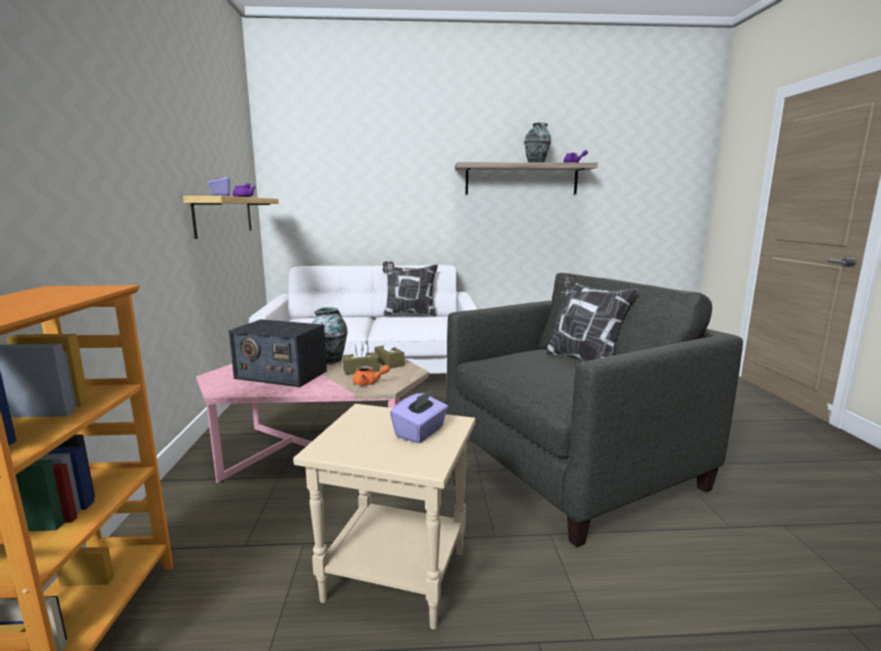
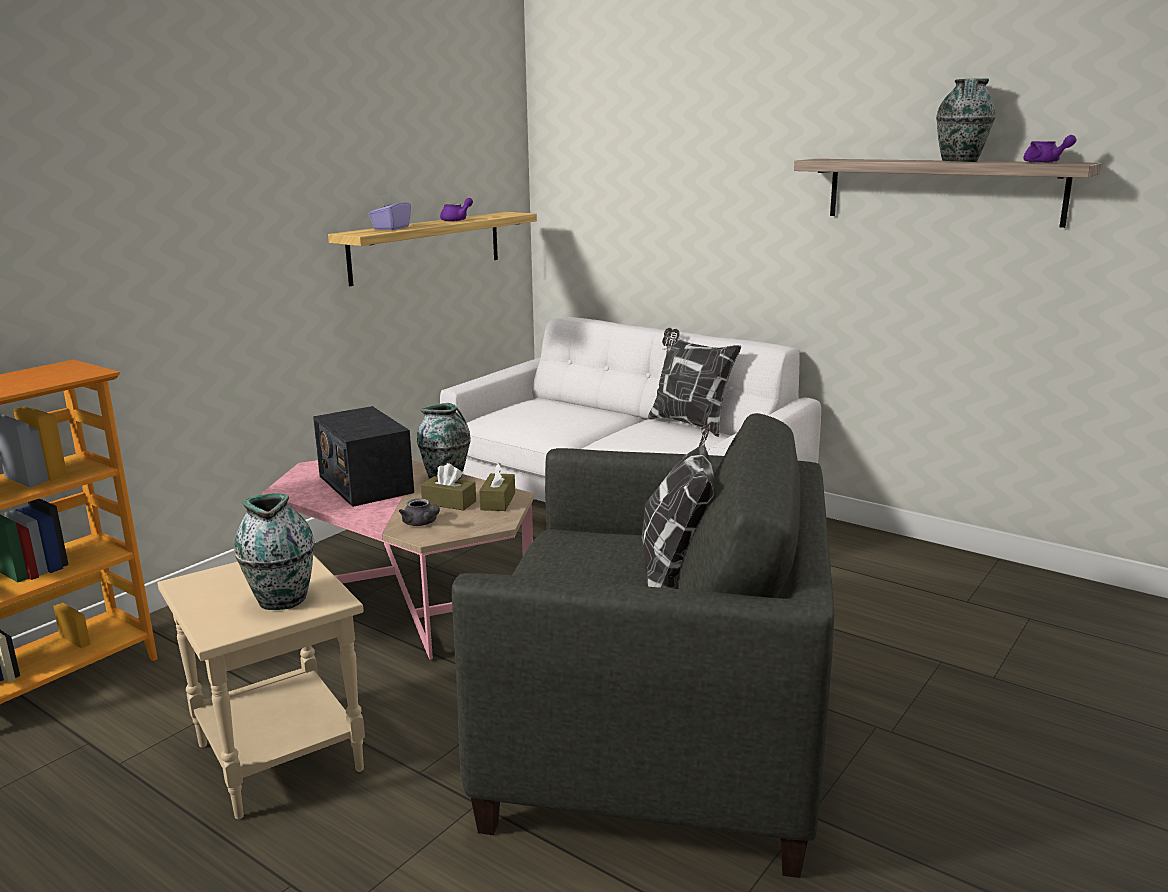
camera: 40 degrees right, 5 degrees up
(369, 383) = (421, 523): orange teapot -> grey teapot
(420, 432) = (282, 599): purple tissue box -> vase

